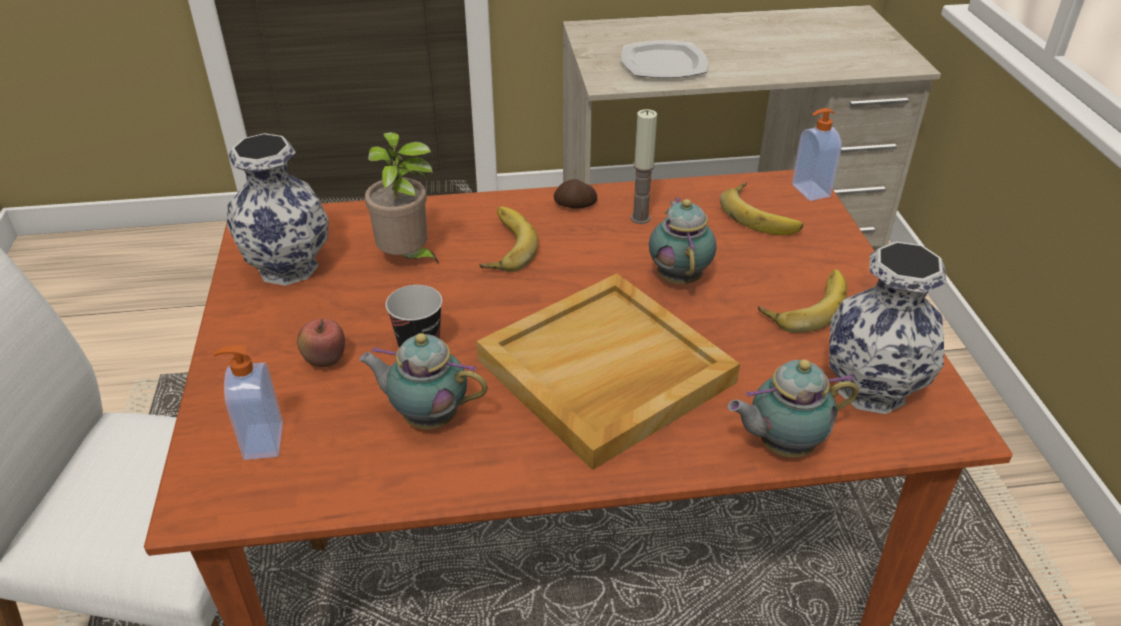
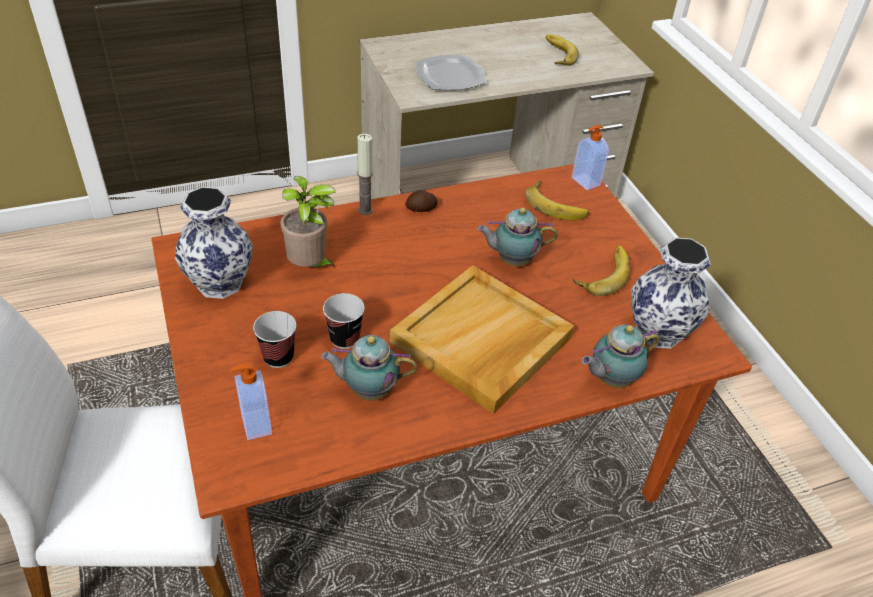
camera: 15 degrees left, 5 degrees up
(325, 362) = (278, 357): apple -> cup
(502, 245) = (377, 248): banana -> banana (556, 54)
(640, 218) = (471, 215): candle -> candle (365, 210)
(679, 276) = (512, 260): teapot -> teapot turned 75 degrees counterclockwise

